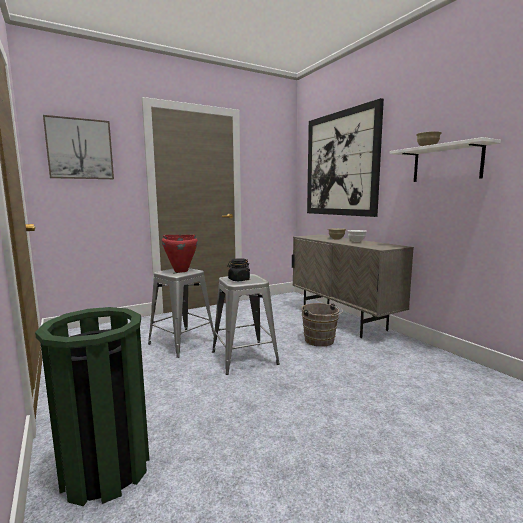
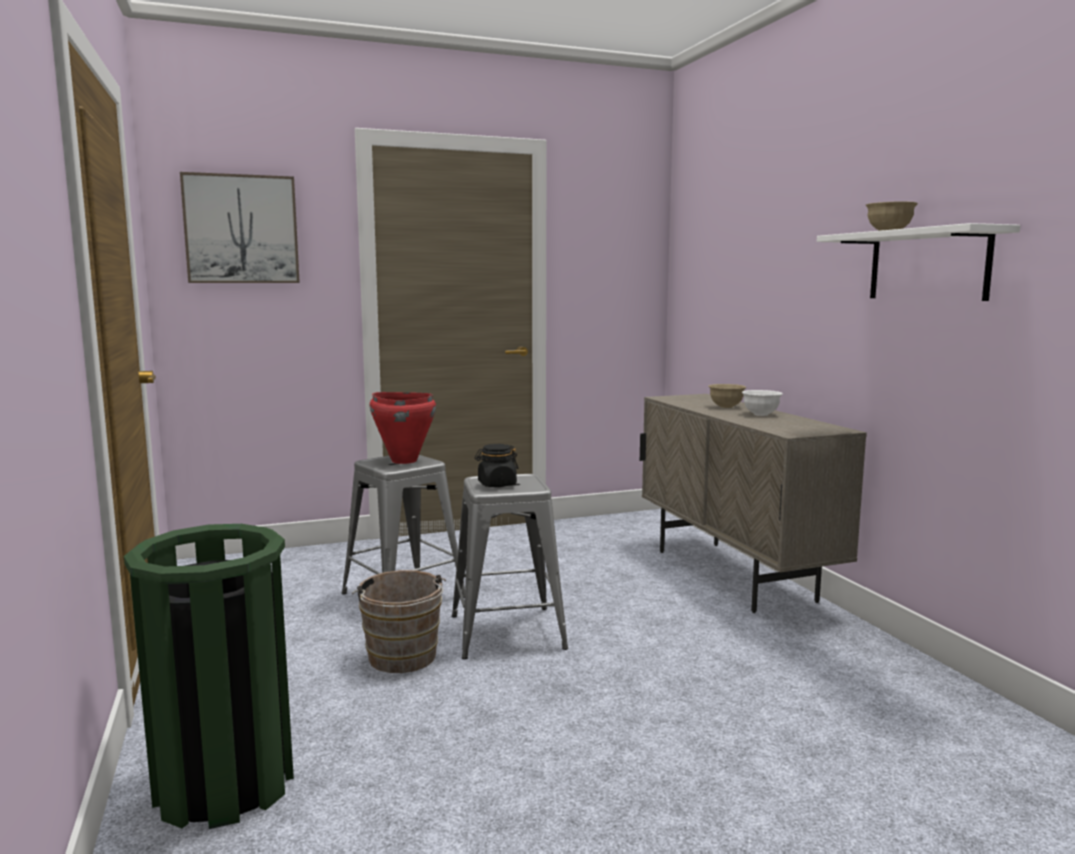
camera: 10 degrees right, 0 degrees up
(320, 341) = (667, 613): brown bucket -> brown bucket (403, 660)
(341, 164) = (746, 251): picture -> none

